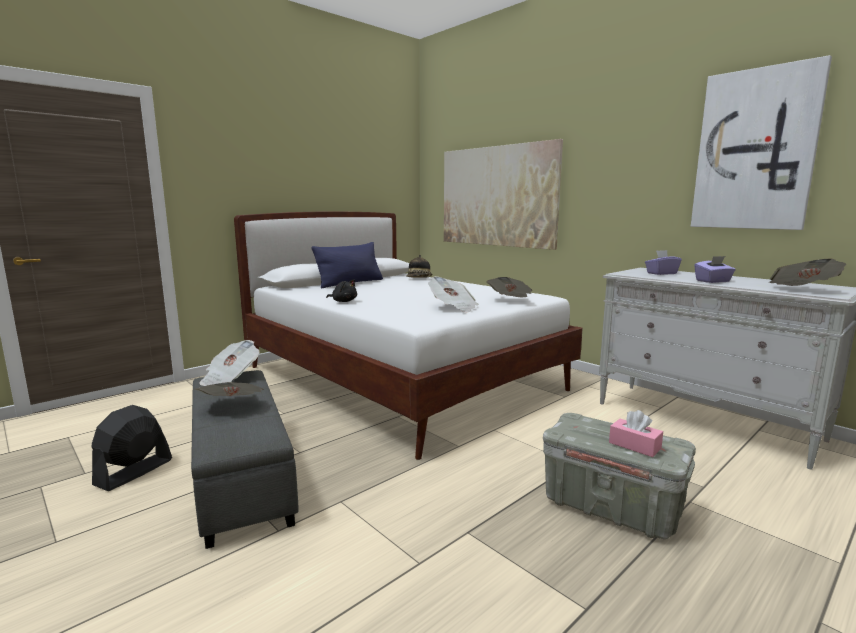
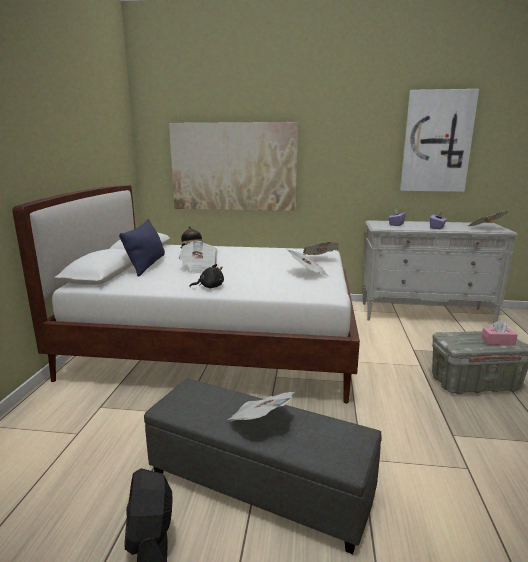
camera: 40 degrees left, 5 degrees up
(230, 378) = (185, 397): newspaper -> newspaper (199, 267)

